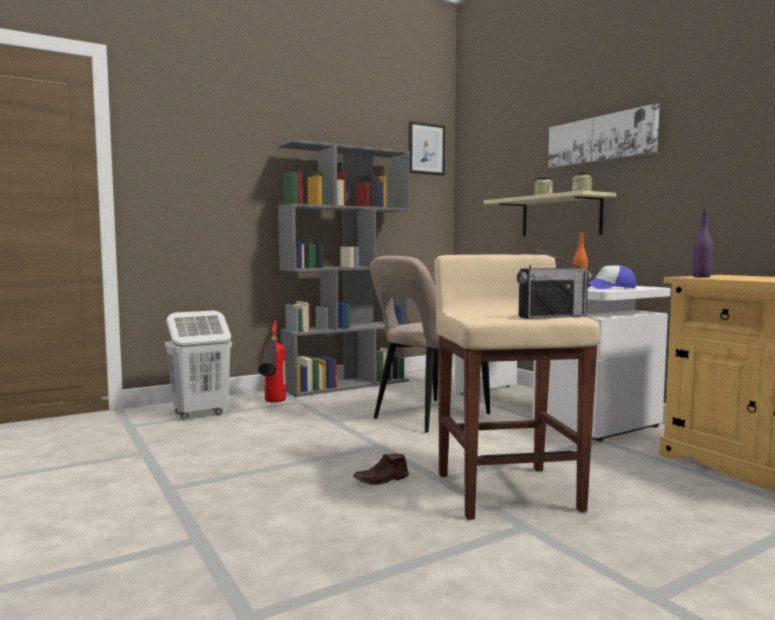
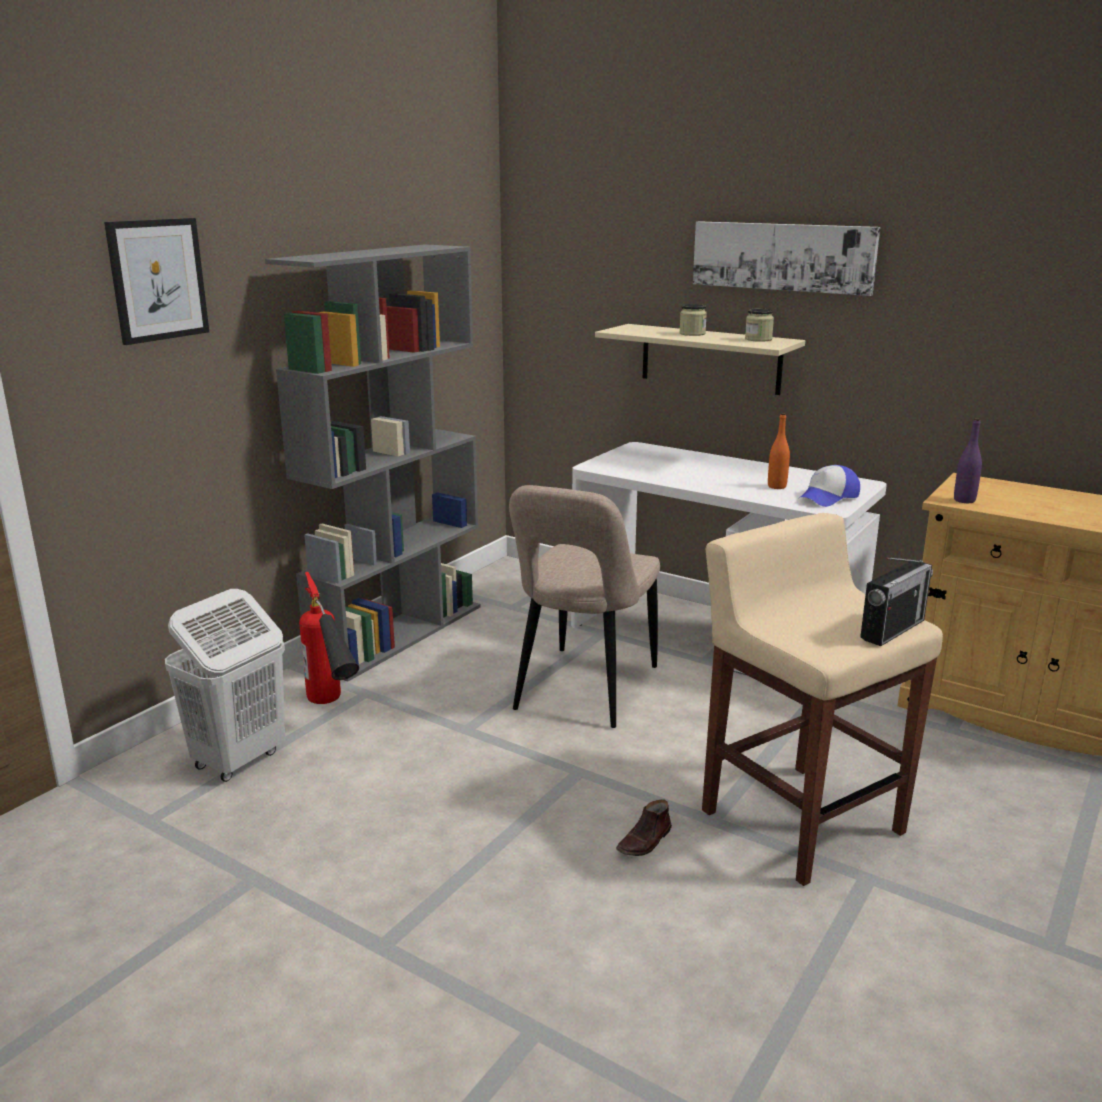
camera: 25 degrees left, 15 degrees up
(426, 149) = (466, 221): picture -> picture (158, 280)

